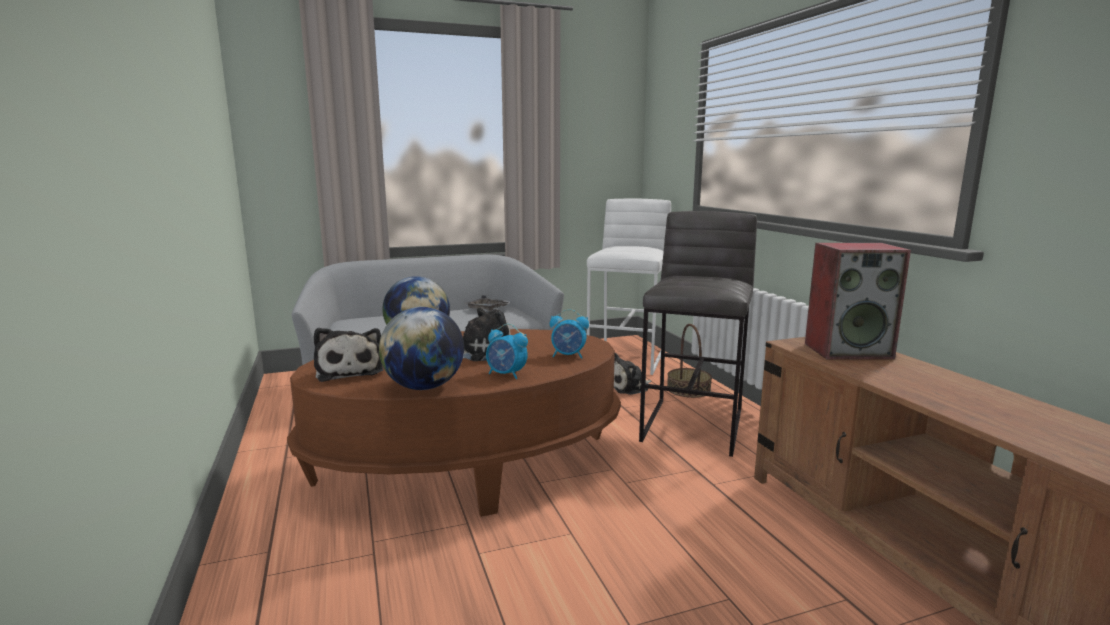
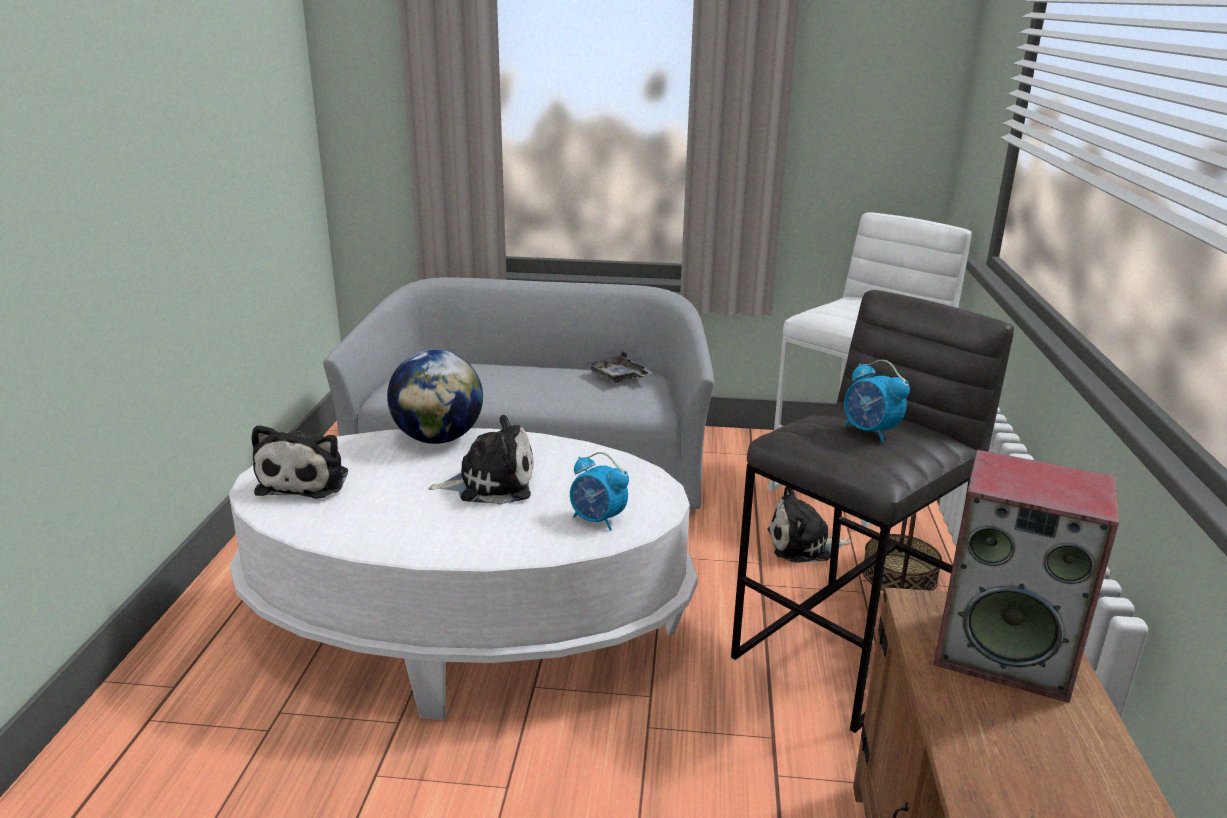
camera: 25 degrees right, 10 degrees up
(424, 387) = (357, 536): globe -> none
(467, 465) = (467, 628): brown coffee table -> white coffee table
(506, 374) = (476, 539): alarm clock -> alarm clock (870, 432)

